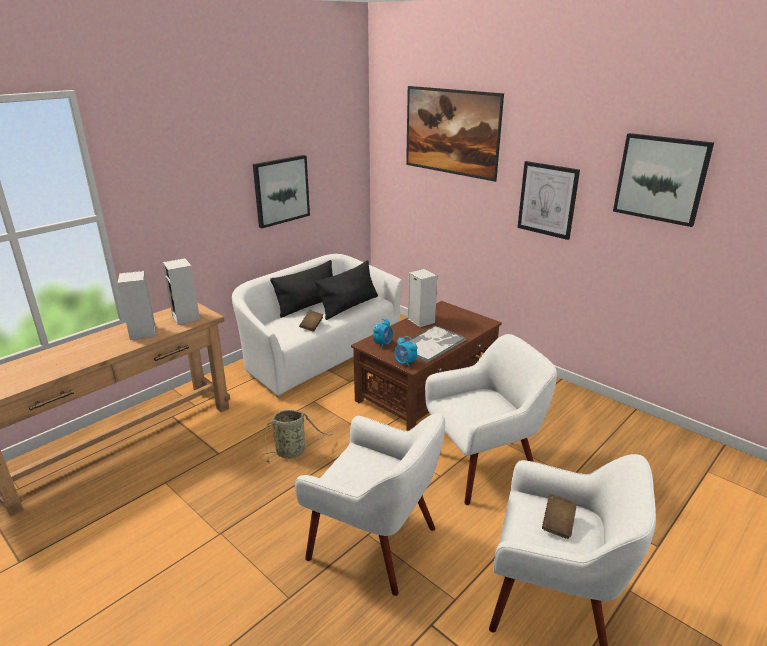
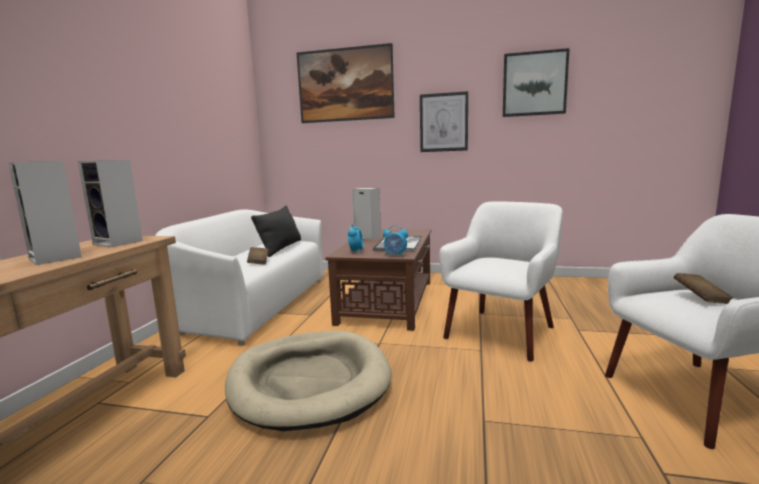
camera: 30 degrees left, 15 degrees down
(281, 190) = (192, 133): picture -> none
(293, 451) = (309, 381): basket -> beige dog bed
(308, 305) = (237, 253): black pillow -> none
(375, 542) = (500, 424): white armchair -> none

